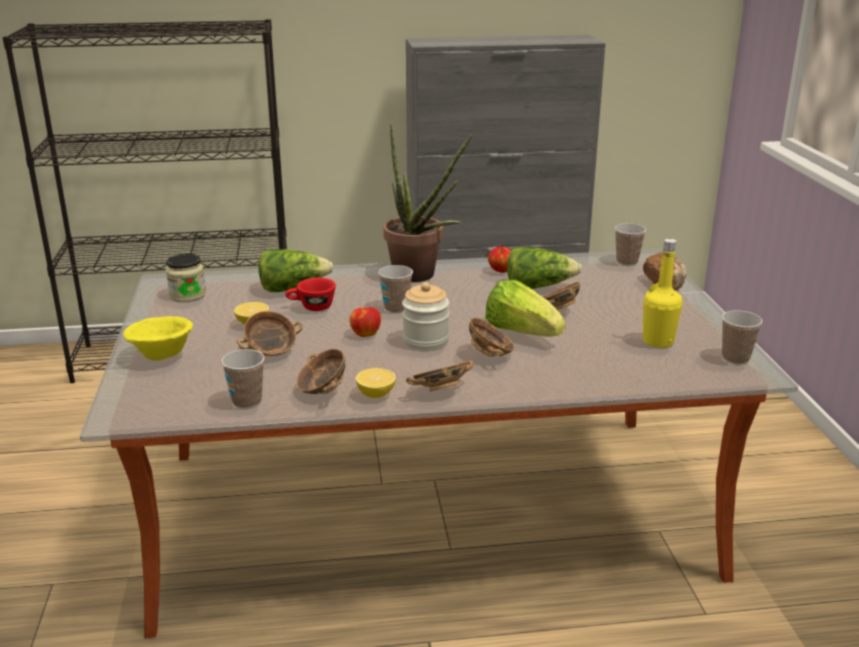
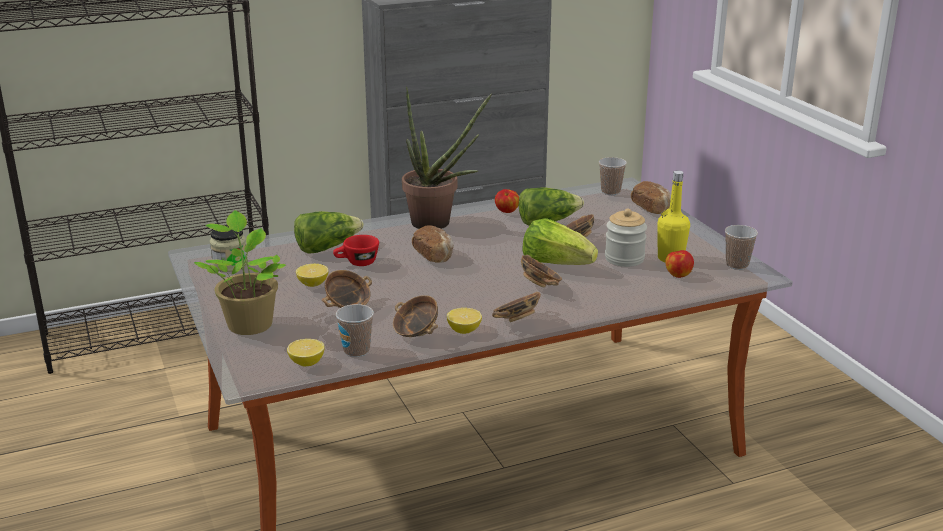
camera: 15 degrees left, 0 degrees up
(161, 357) = (249, 323): yellow bowl -> potted plant
(187, 407) = (306, 363): none -> lemon
(365, 334) = (422, 281): apple -> apple (678, 275)
(396, 308) = (434, 255): cup -> bread
(425, 340) = (478, 280): jar -> jar (624, 259)

